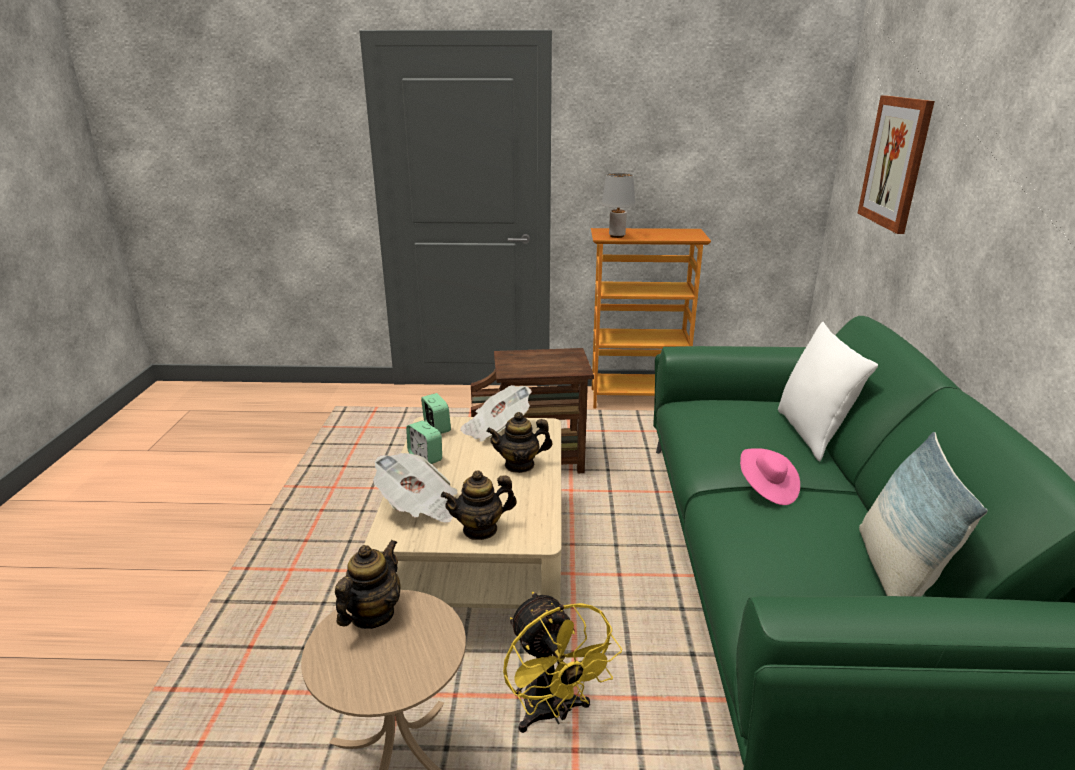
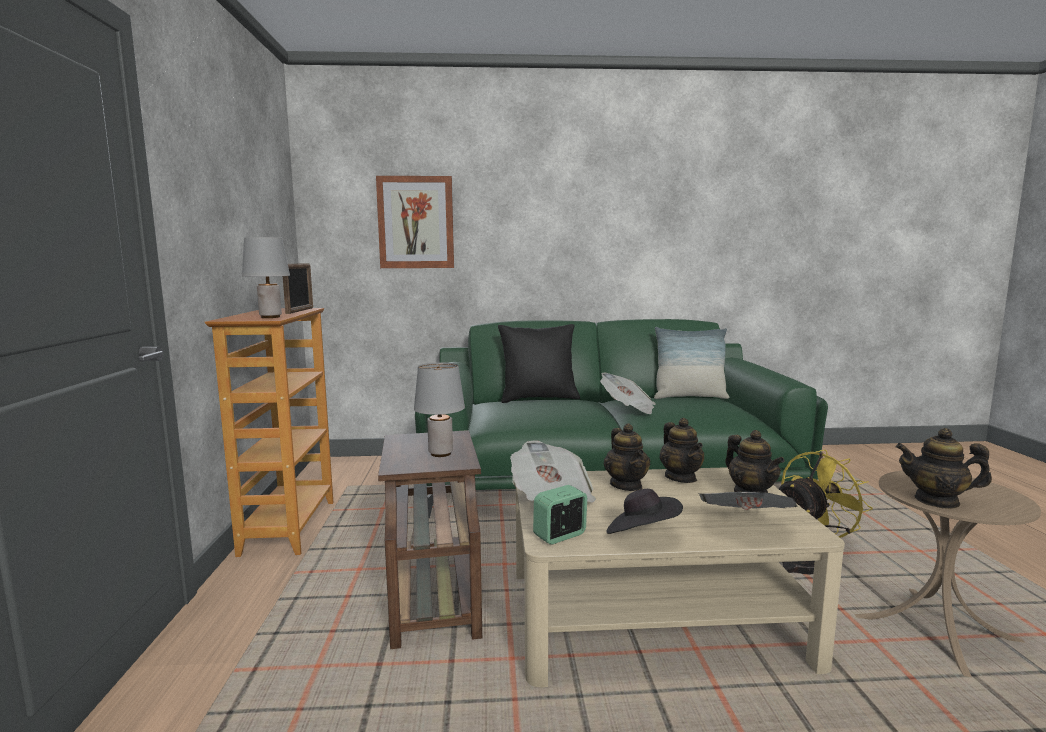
camera: 95 degrees left, 15 degrees down
(425, 457) = (642, 534): alarm clock -> black hat
(531, 366) = (440, 453): none -> grey table lamp
(532, 497) = (681, 477): none -> teapot
(673, 237) = (300, 311): none -> picture frame
(767, 489) = (628, 408): pink hat -> newspaper
(812, 434) = (538, 398): white pillow -> black pillow

